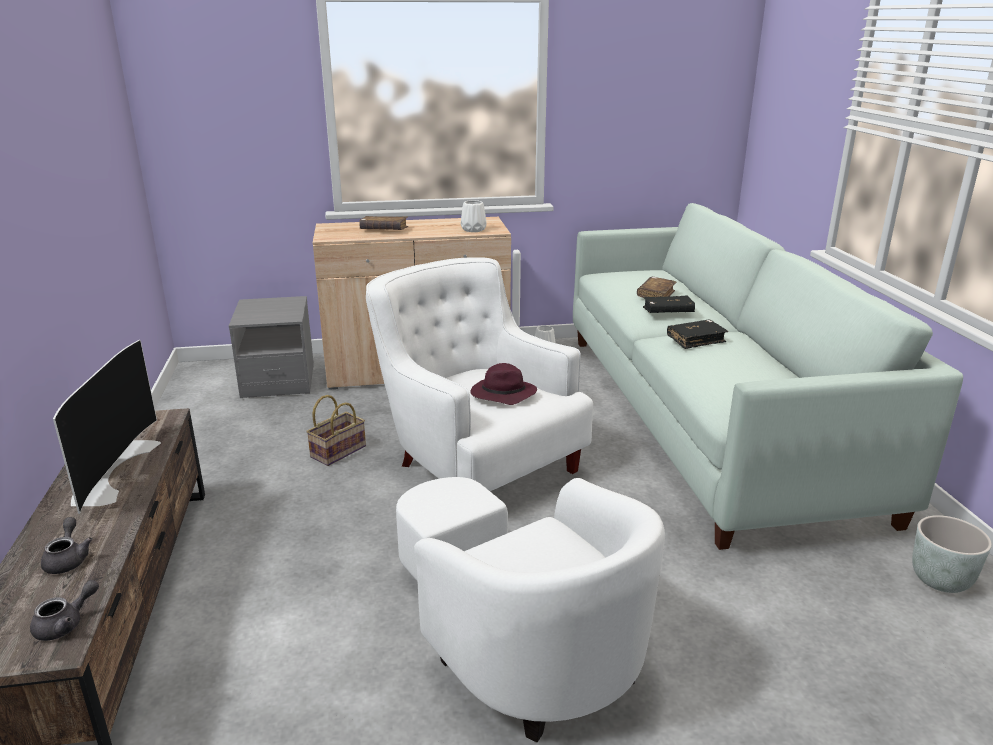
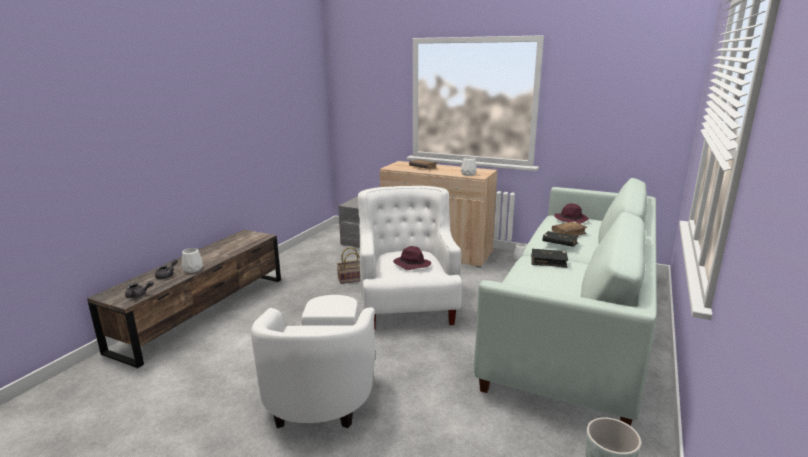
camera: 35 degrees right, 5 degrees down
(112, 470) = (220, 250): television -> none
(114, 527) = (193, 270): none -> white vase
(629, 275) = (571, 219): none -> purple hat

